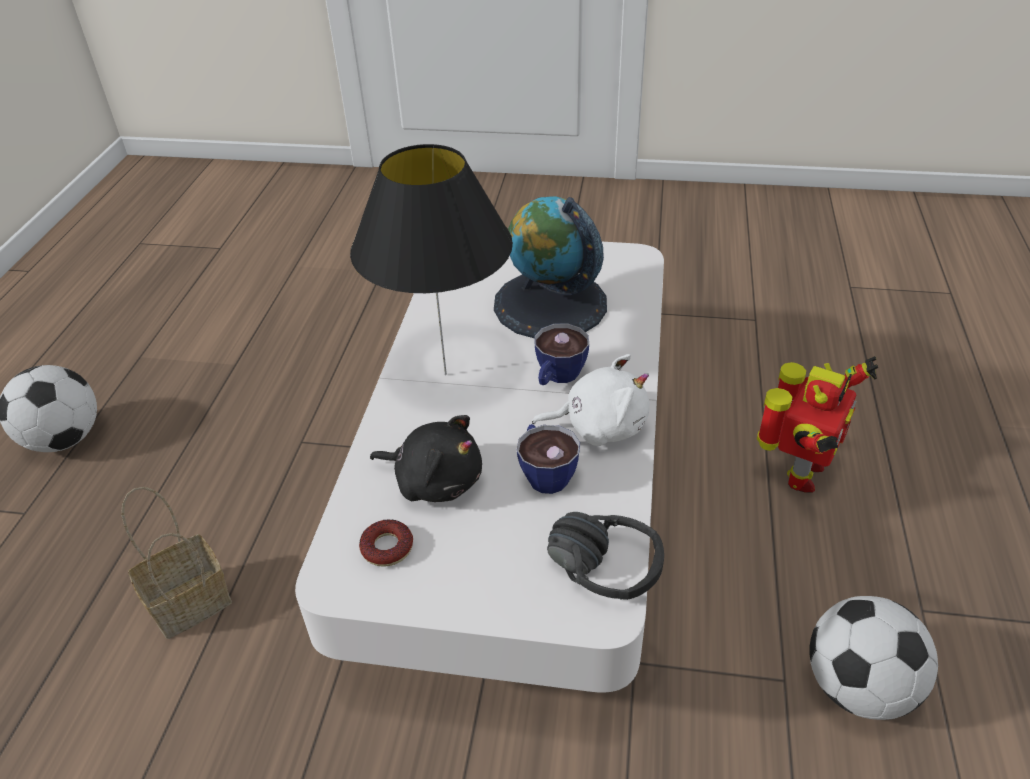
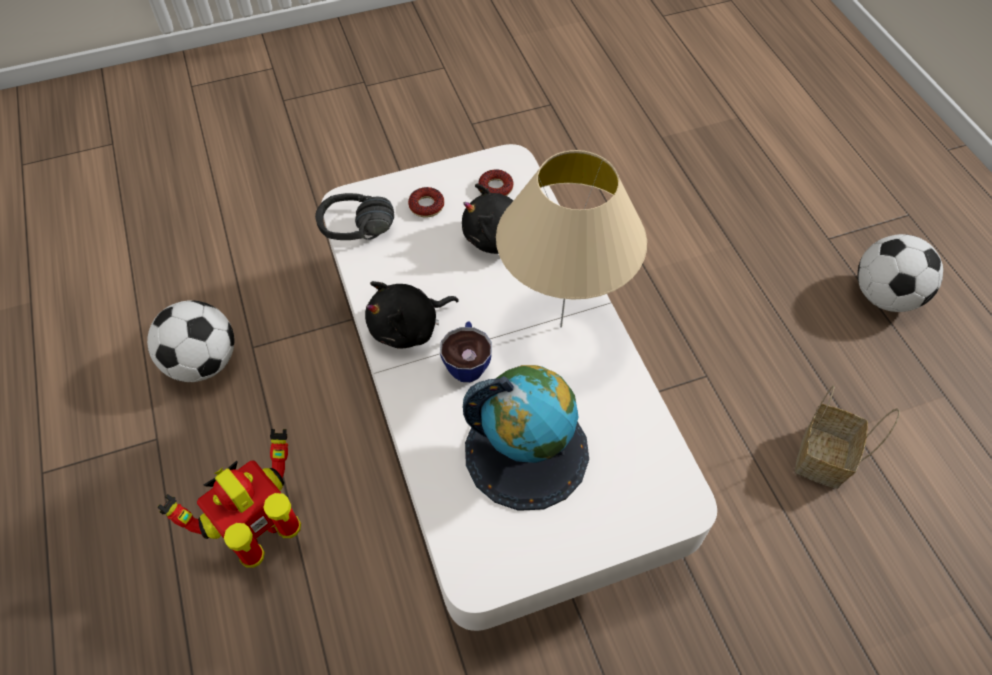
camera: 150 degrees right, 15 degrees up
(192, 600) = (653, 238): basket -> basket (823, 459)
(445, 375) = (560, 326): black table lamp -> beige table lamp
(494, 559) = (426, 206): none -> donut
(544, 472) = (428, 273): cup -> none
(599, 426) = (408, 327): white plush toy -> black plush toy
(799, 474) = (264, 535): toy robot -> toy robot turned 45 degrees clockwise

